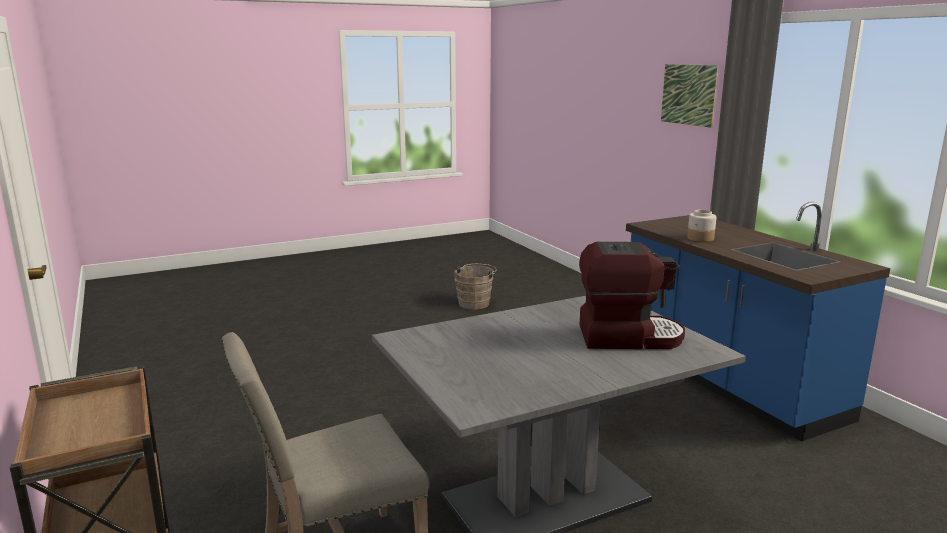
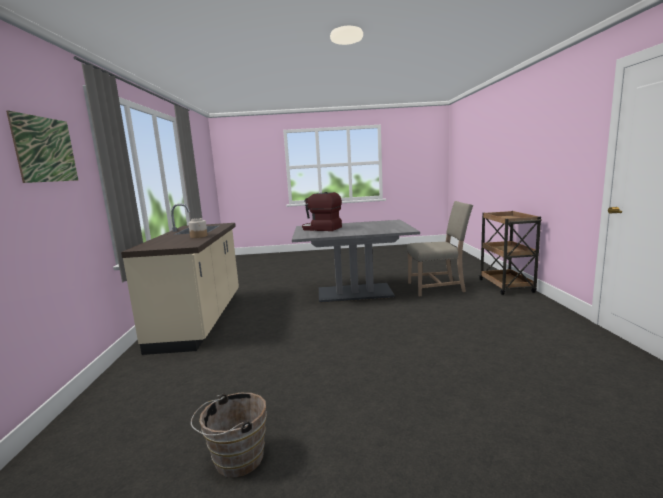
camera: 155 degrees left, 5 degrees down
(726, 381) = (201, 320): blue counter -> beige counter

